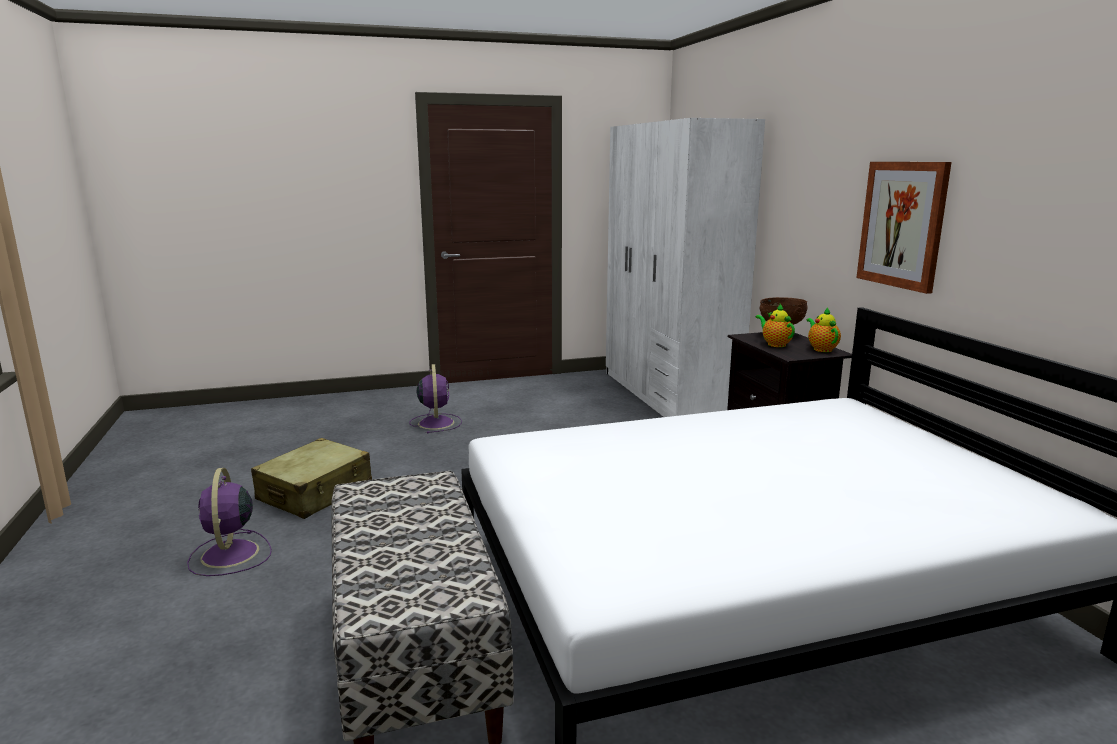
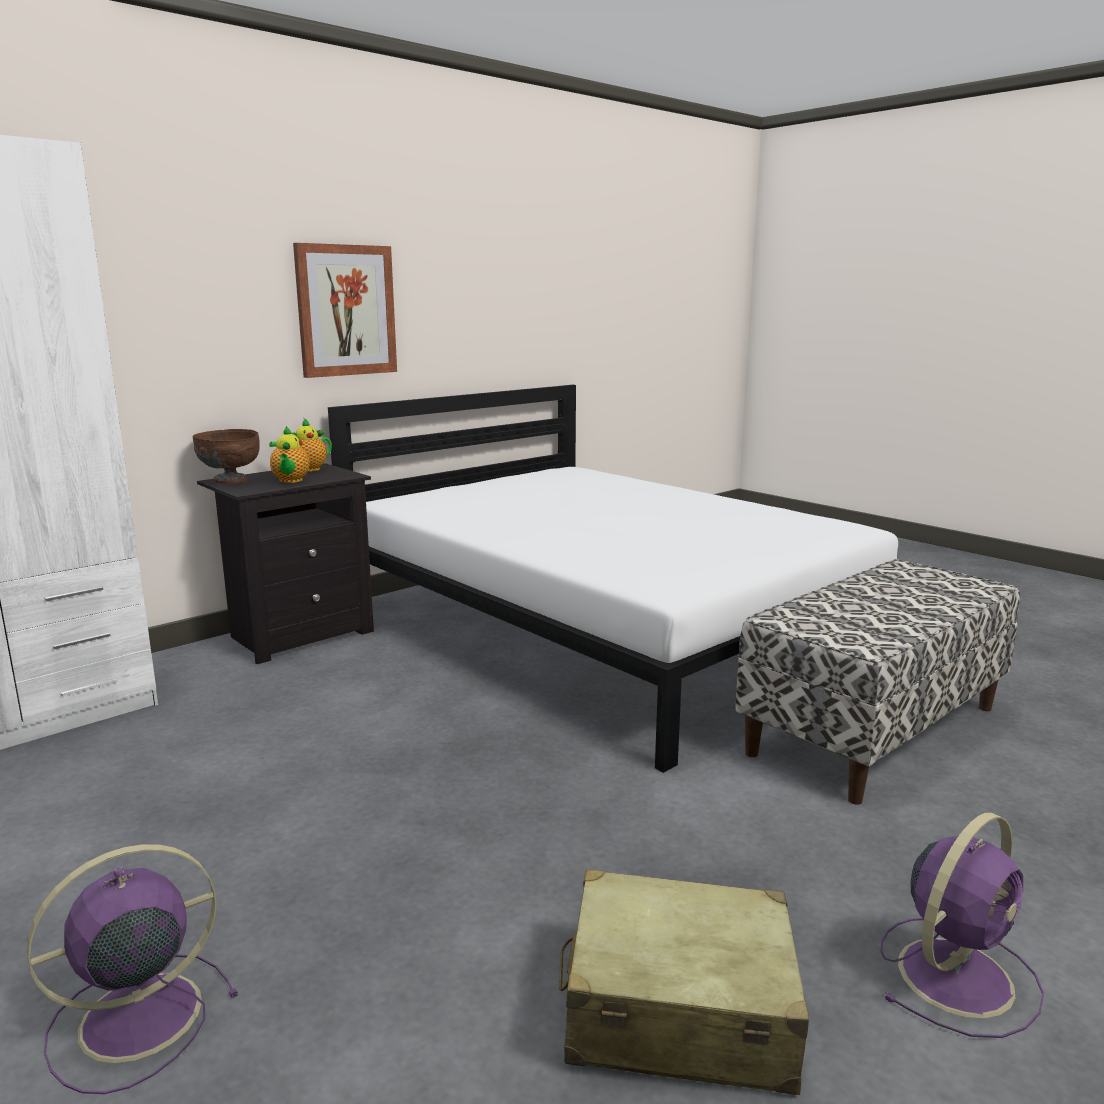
camera: 115 degrees left, 0 degrees up
(775, 344) = (290, 481): teapot -> teapot turned 45 degrees counterclockwise

